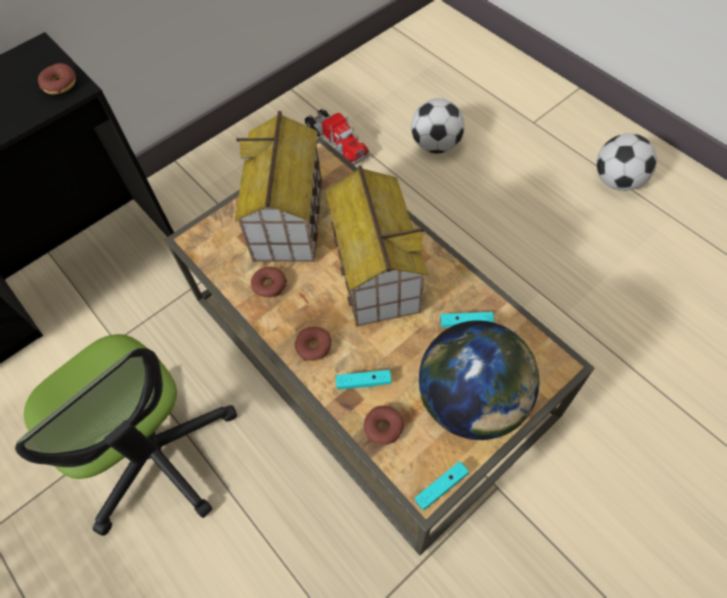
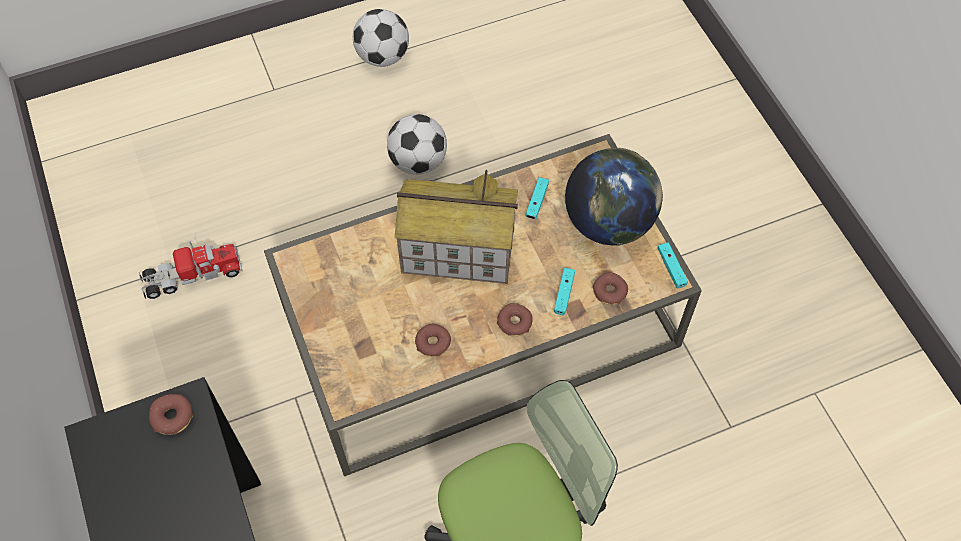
camera: 75 degrees left, 0 degrees up
(289, 219) = (361, 306): toy house -> none
(436, 144) = (254, 183): football -> football (418, 162)

